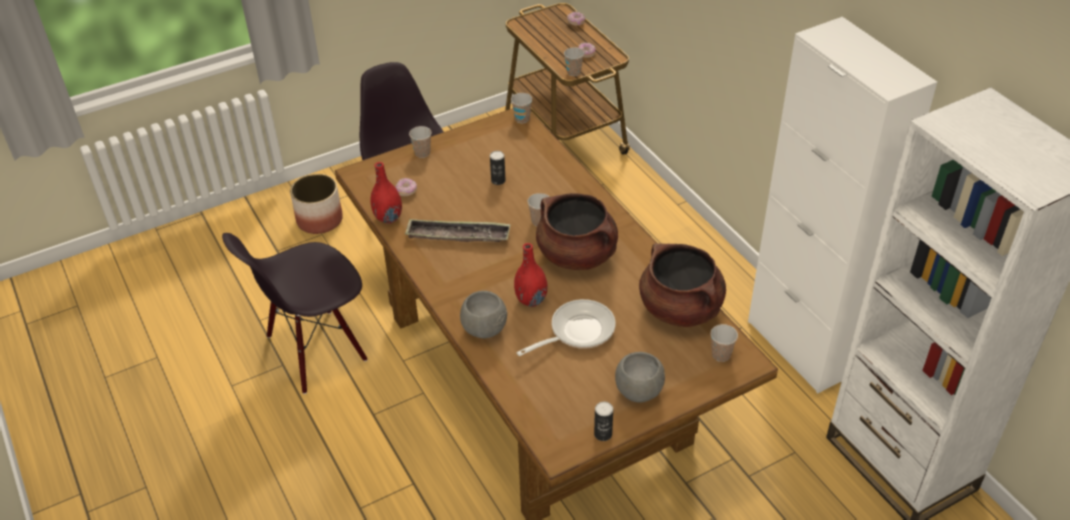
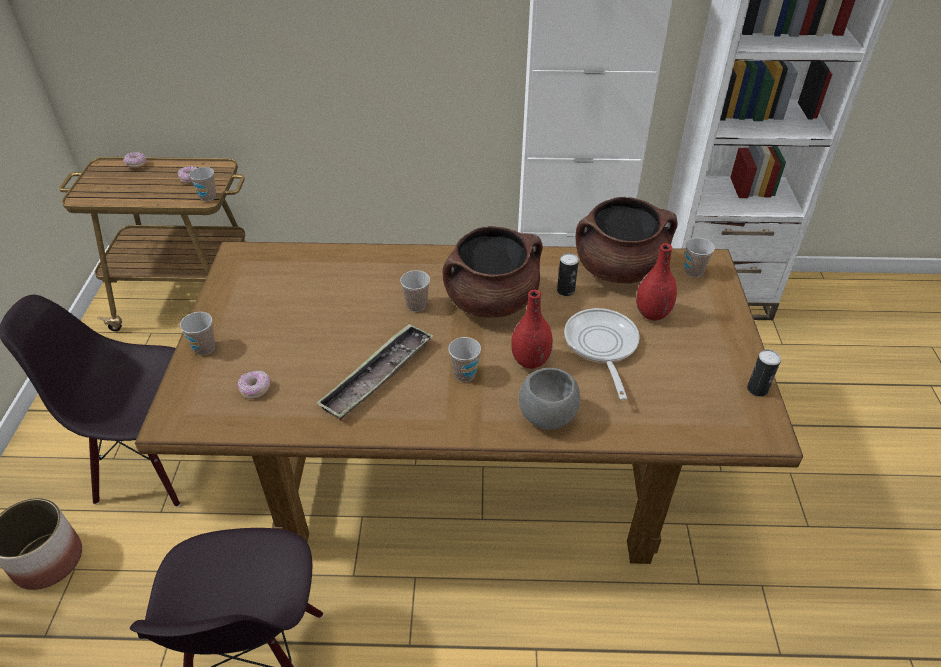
camera: 60 degrees left, 0 degrees up
(388, 218) = (284, 425): red vase -> red vase (652, 314)
(498, 180) = (321, 308): can -> can (565, 290)
(522, 119) = (245, 251): cup -> cup (464, 374)
(638, 391) = (710, 340): grey bowl -> none

